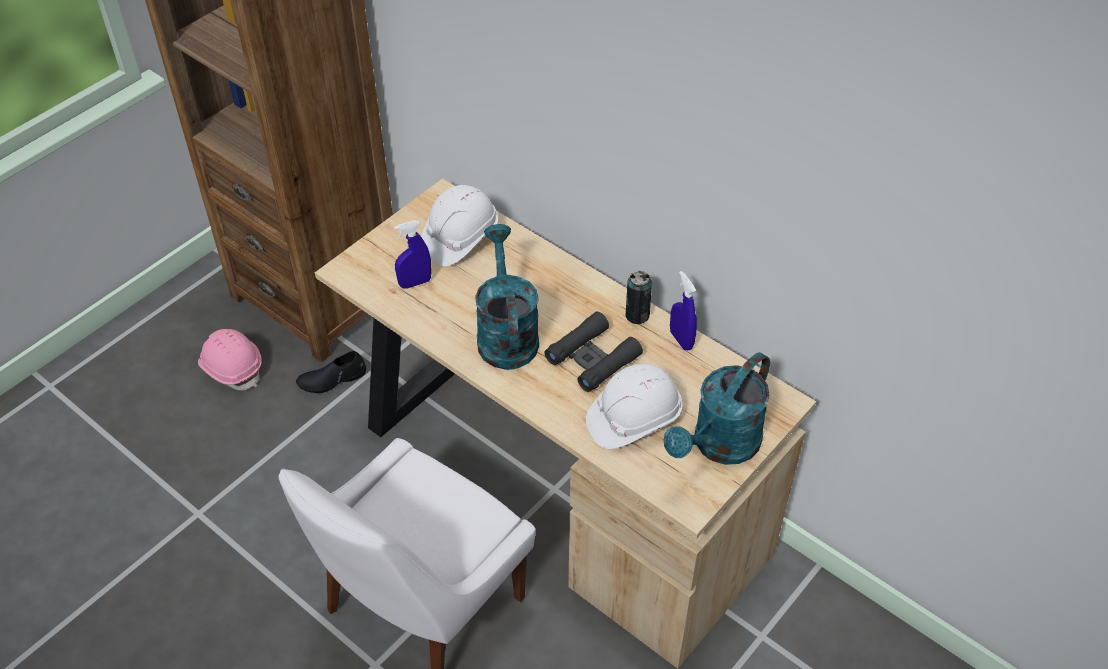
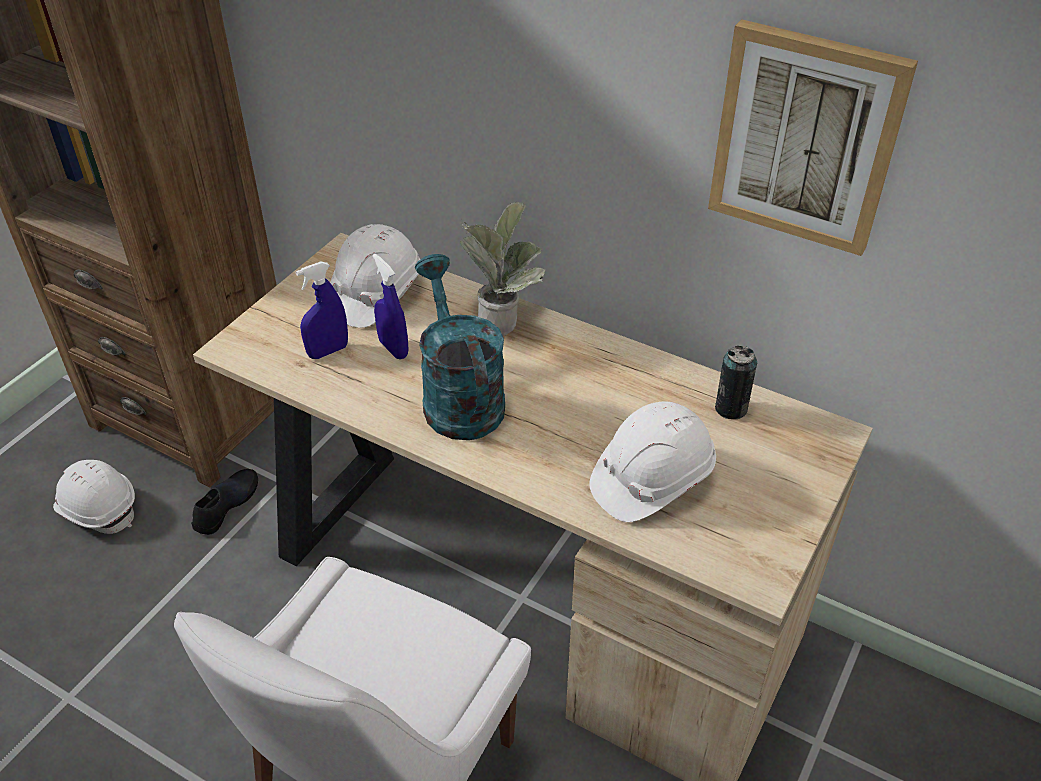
camera: 10 degrees left, 5 degrees down
(232, 368) = (98, 508): pink hard hat -> white hard hat
(332, 379) = (226, 505): black shoe -> black shoe turned 150 degrees clockwise
(554, 272) = (503, 319): none -> potted plant
(592, 358) = (578, 412): black binoculars -> none
(637, 315) = (619, 355): can -> can (731, 408)
(681, 340) = (682, 377): blue spray bottle -> blue spray bottle (393, 349)
(719, 446) = (772, 499): turquoise watering can -> none
(767, 188) = (806, 138): none -> picture

